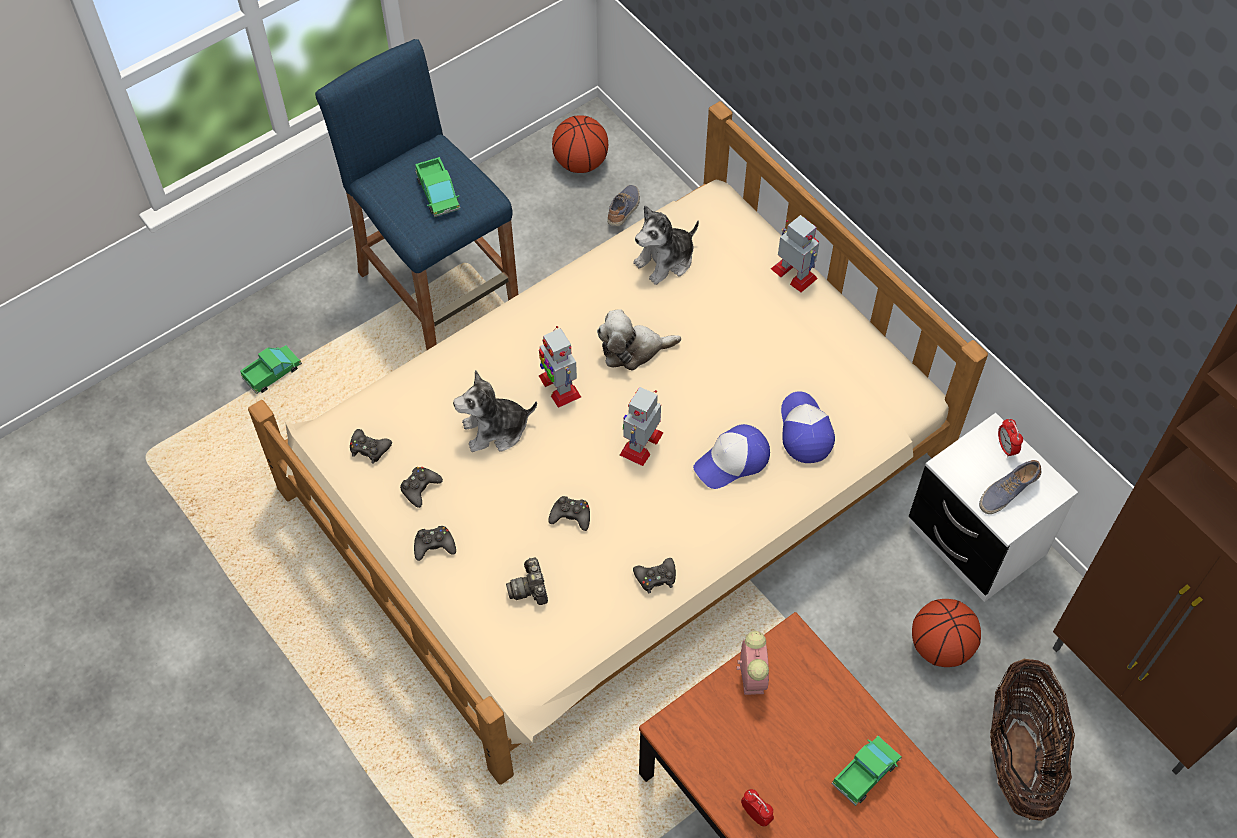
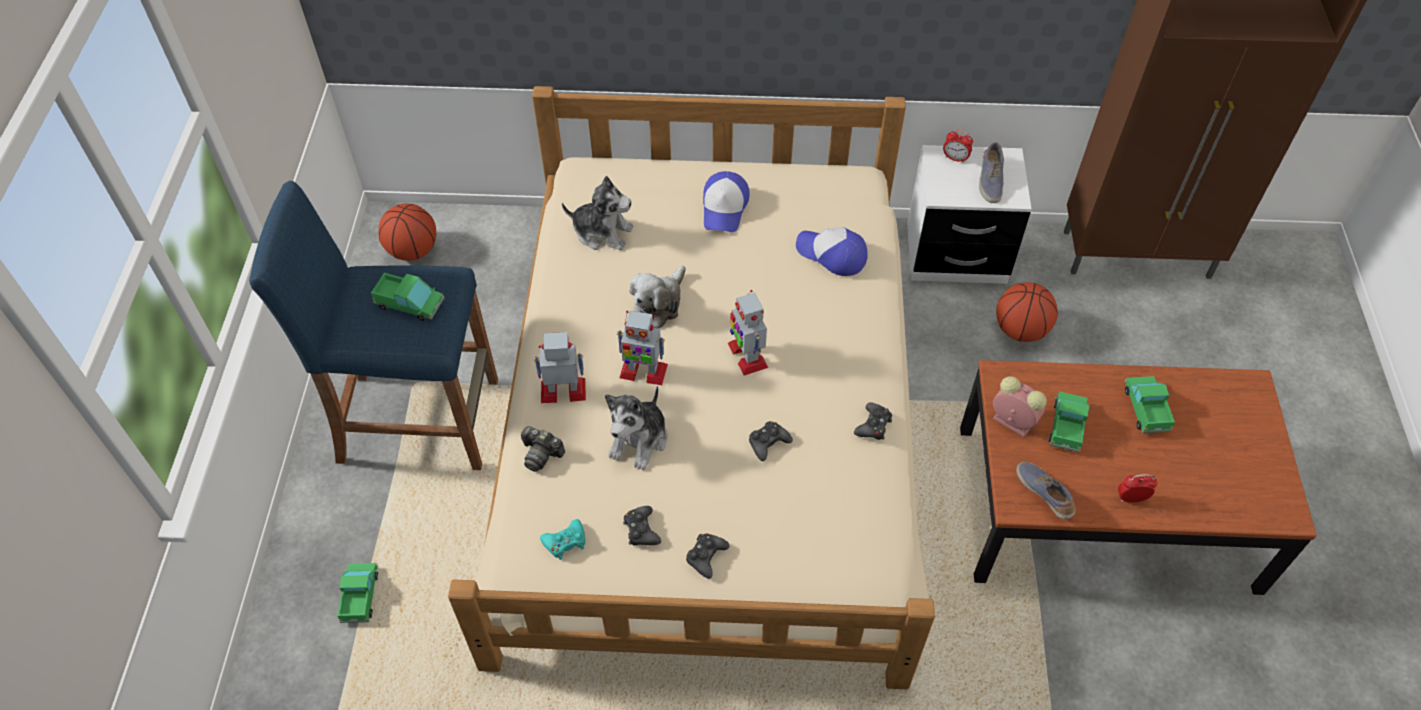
camera: 50 degrees left, 5 degrees down
(369, 448) = (565, 542): black game controller -> turquoise game controller
(529, 588) = (808, 515): camera -> camera (541, 454)
(624, 210) = (486, 255): shoe -> shoe (1044, 493)
(665, 260) = (602, 232): plush toy -> plush toy turned 75 degrees counterclockwise
(732, 461) = (817, 312): cap -> cap (724, 208)
(786, 720) = (1066, 426): none -> toy truck
(794, 274) = (693, 172): toy robot -> toy robot (564, 390)
(1020, 756) = (1137, 346): basket -> none

